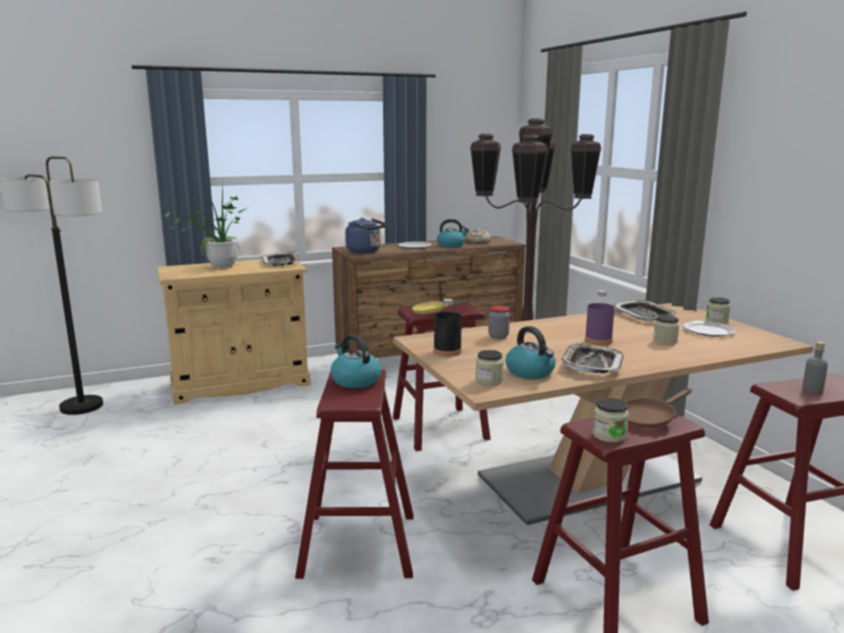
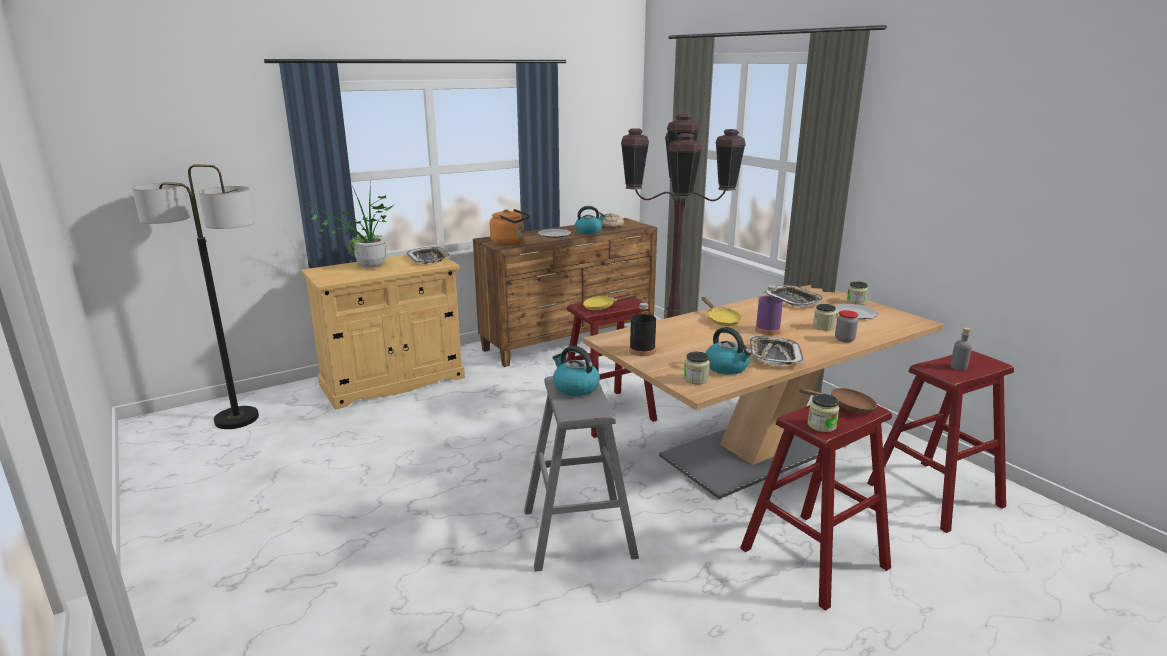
camera: 10 degrees left, 5 degrees up
(358, 544) = (578, 533): red stool -> grey stool
(365, 251) = (510, 242): blue kettle -> orange kettle
(498, 336) = (678, 331): jar -> jar (844, 339)
(551, 329) = (721, 320): none -> yellow frying pan
(650, 419) = (846, 406): brown frying pan -> brown frying pan turned 135 degrees counterclockwise

